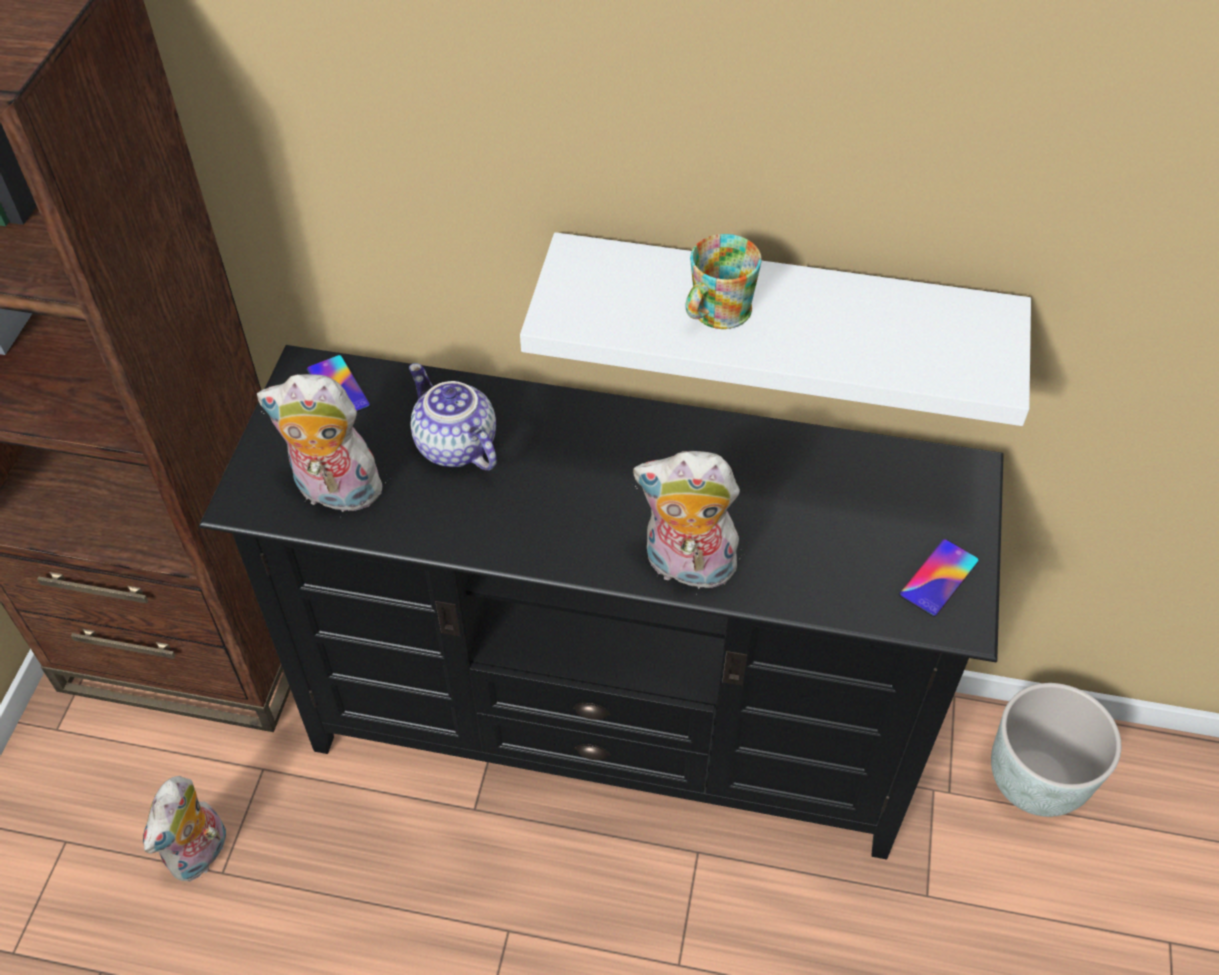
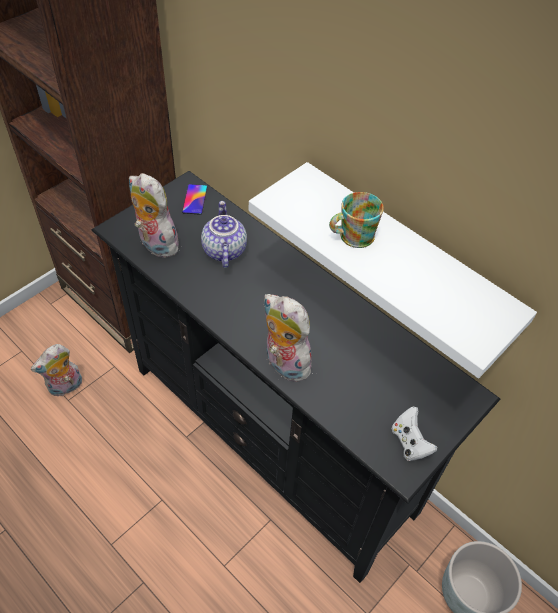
camera: 30 degrees right, 0 degrees up
(939, 578) = (409, 442): phone -> white game controller

